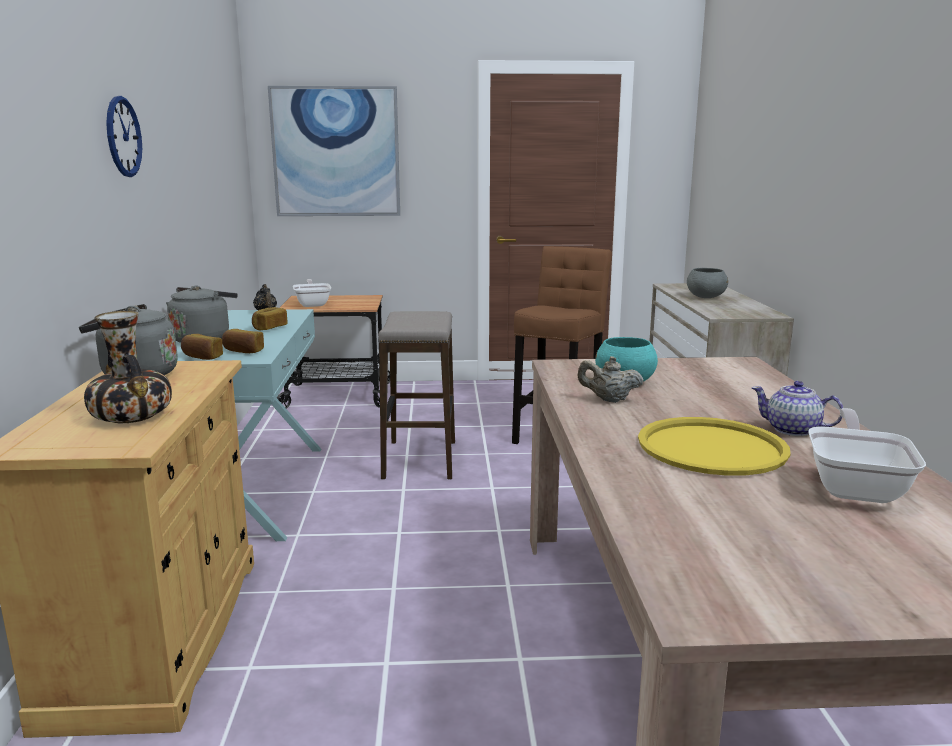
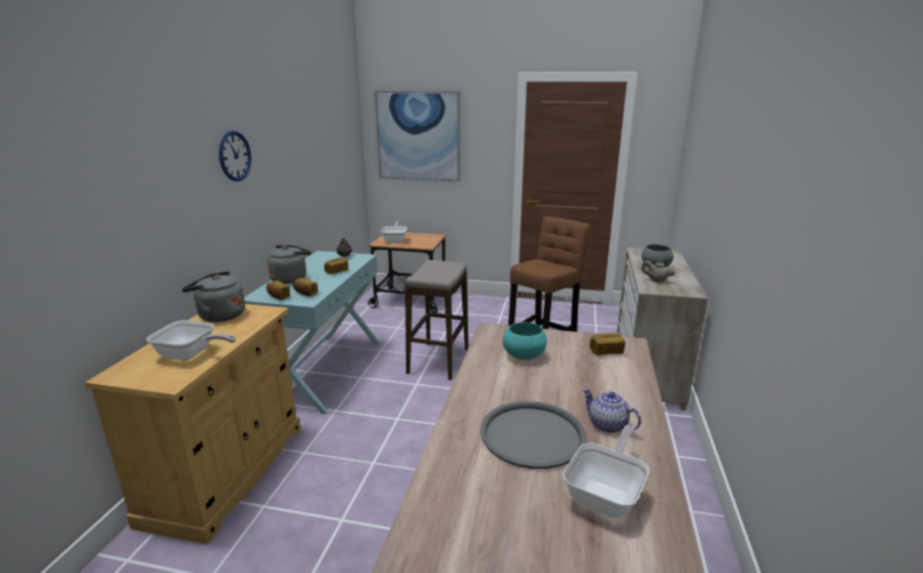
camera: 15 degrees right, 5 degrees up
(132, 416) = (191, 355): vase -> frying pan
(609, 400) = (499, 373): beige teapot -> beige teapot (656, 281)
(712, 448) = (532, 435): yellow tray -> grey tray
(722, 371) = (606, 351): none -> bread

